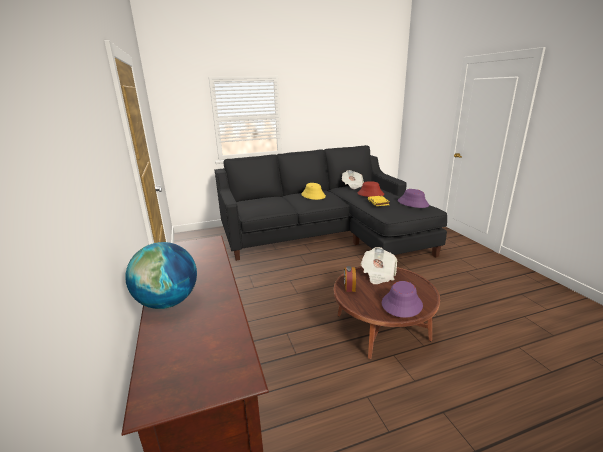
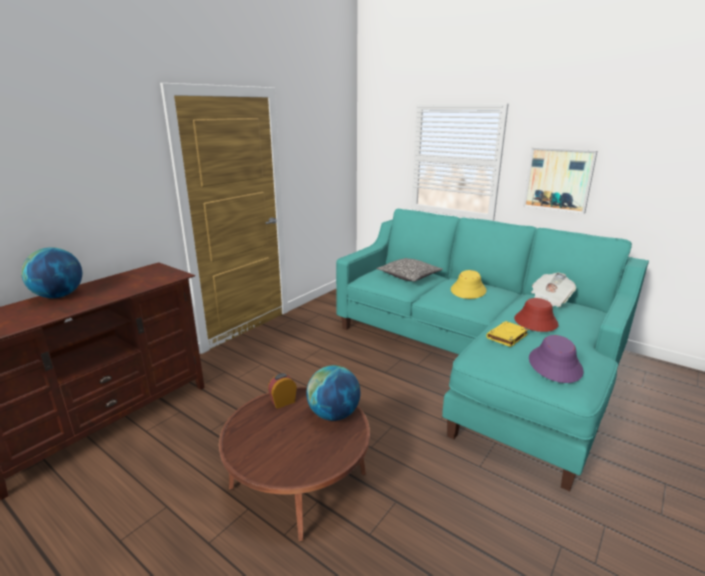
camera: 55 degrees right, 0 degrees up
(269, 201) = (409, 276): none -> pillow
(314, 121) = (558, 179): none -> picture
(326, 235) = (478, 358): black sofa -> turquoise sofa
(378, 274) = (333, 414): newspaper -> globe
(401, 304) = (267, 452): purple hat -> none

